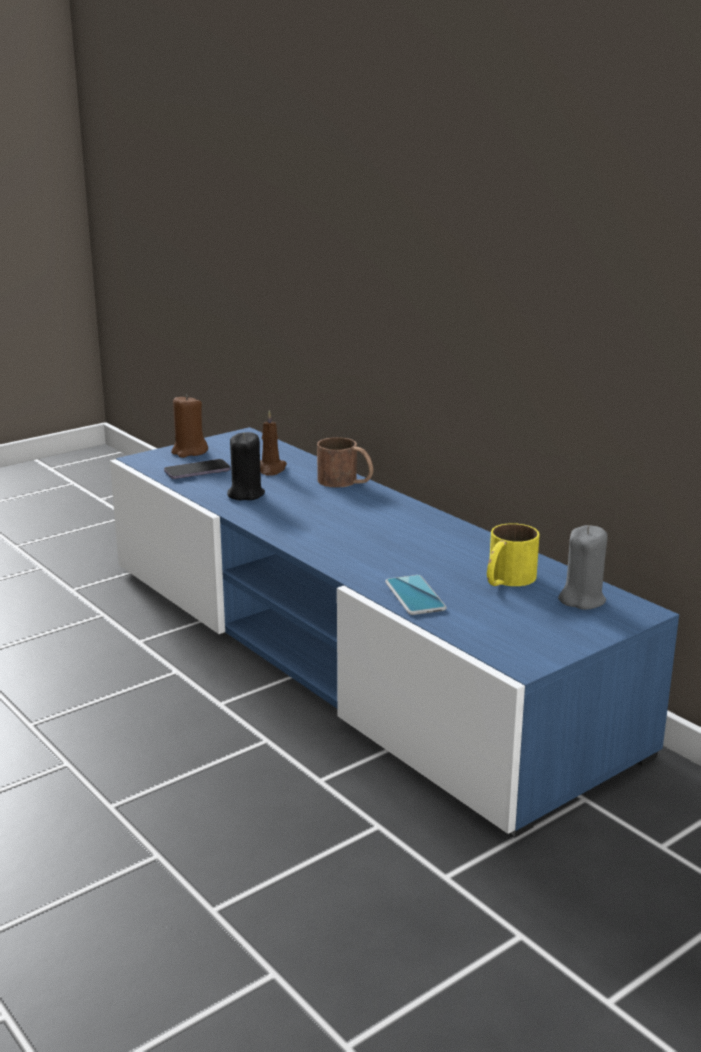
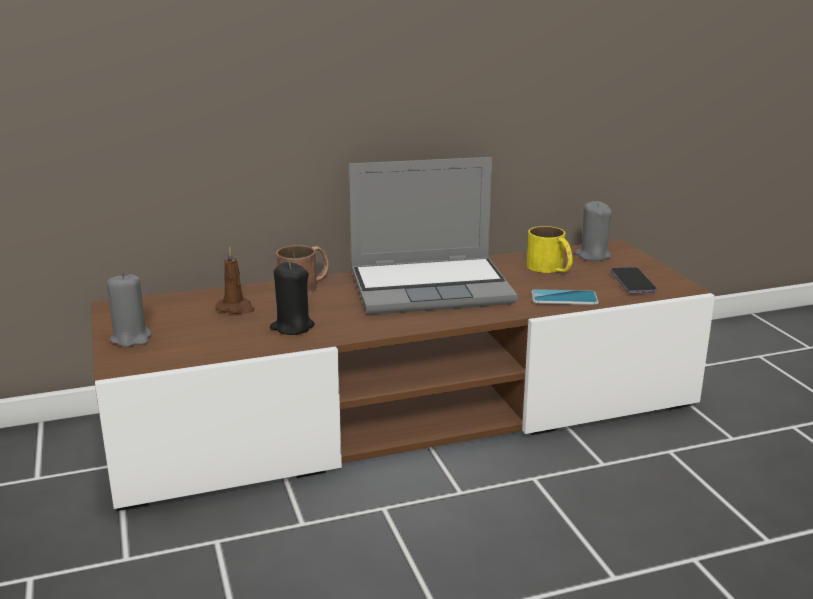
camera: 70 degrees left, 0 degrees up
(189, 452) = (131, 338): brown candle -> grey candle
(197, 471) = (200, 341): phone -> phone (632, 282)
(350, 651) = (406, 414): blue tv stand -> brown tv stand
(388, 531) = (432, 287): none -> laptop

